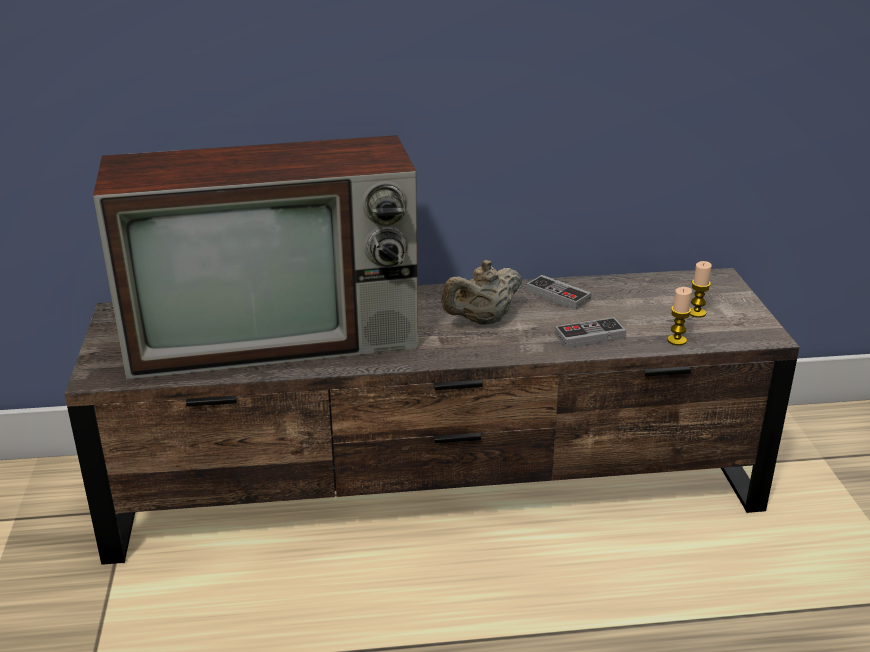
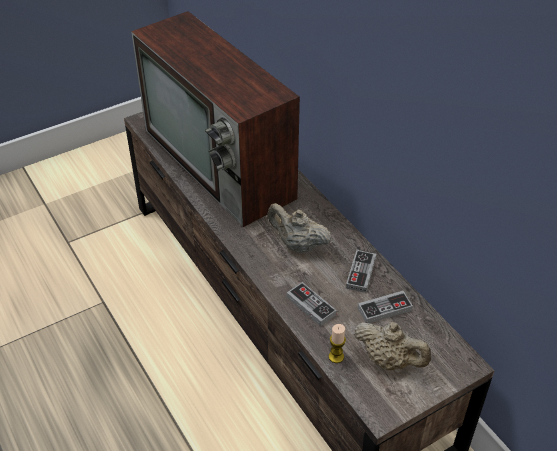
camera: 65 degrees right, 15 degrees up
(621, 297) = (384, 309): none -> game controller
(696, 313) = (389, 360): candle -> beige teapot

